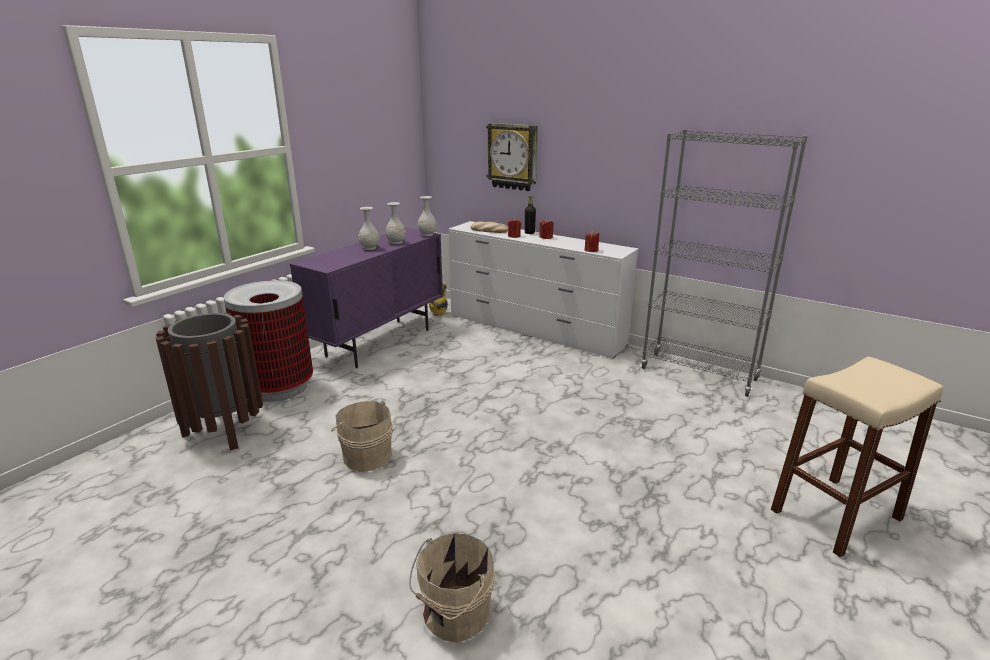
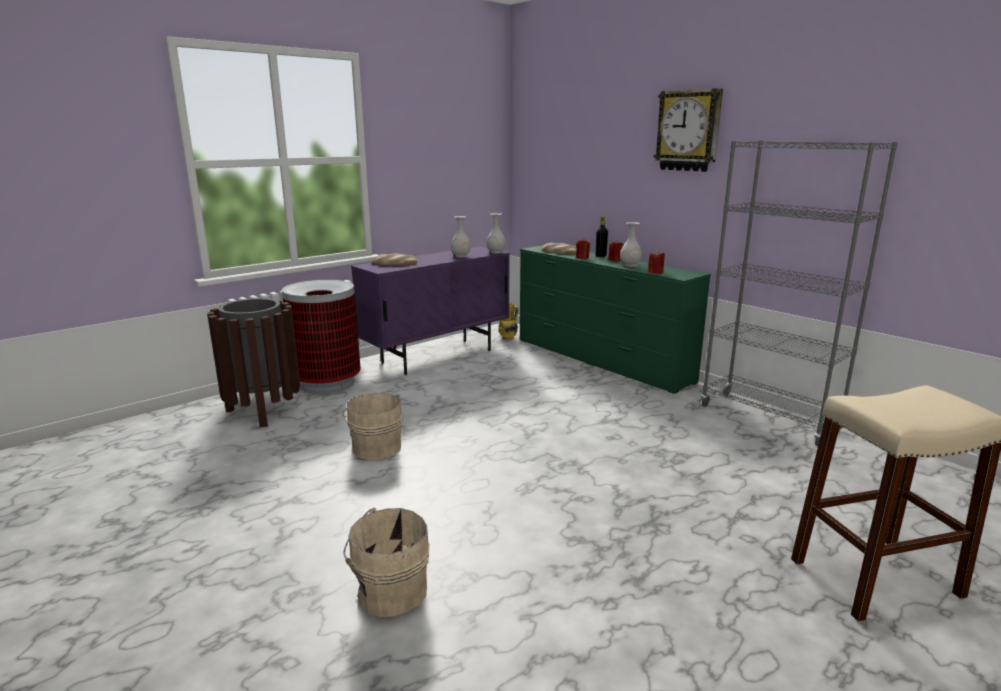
camera: 15 degrees right, 5 degrees down
(335, 257) = (395, 263): none -> bread
(369, 248) = (432, 259): white vase -> white vase (630, 265)
(513, 156) = (590, 177): wall clock -> wall clock (688, 131)
(535, 330) = (600, 360): white dresser -> green dresser

